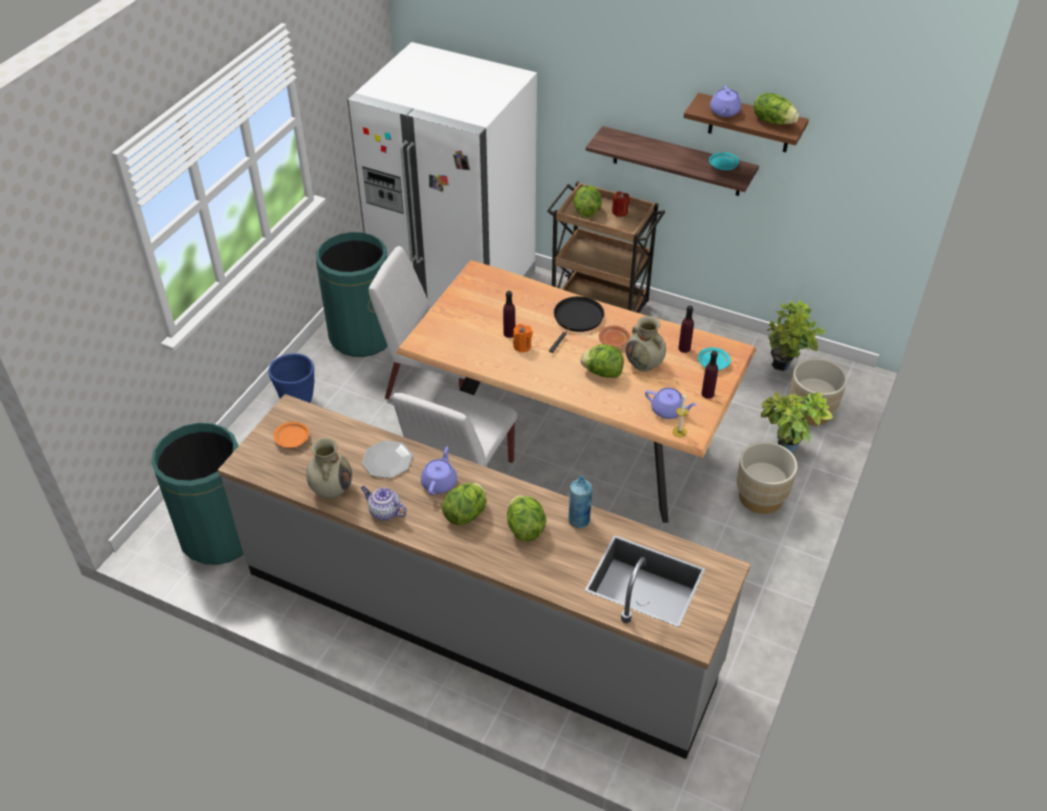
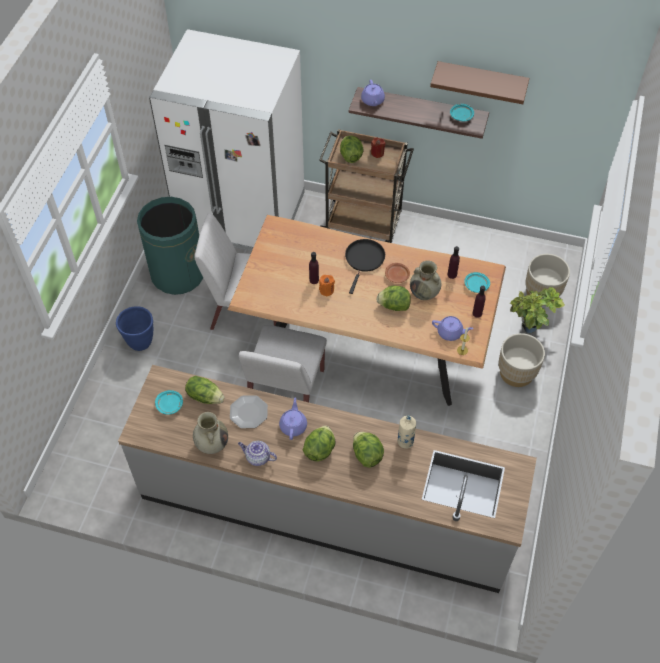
camera: 10 degrees left, 10 degrees up
(219, 535) = (108, 469): green trash can -> none
(292, 439) = (170, 405): orange plate -> turquoise plate
(579, 520) = (405, 441): blue bottle -> beige bottle
(724, 112) = (462, 79): purple teapot -> purple teapot (372, 101)
(773, 121) = (502, 83): lettuce -> lettuce (205, 396)
(784, 368) = (516, 257): potted plant -> none

